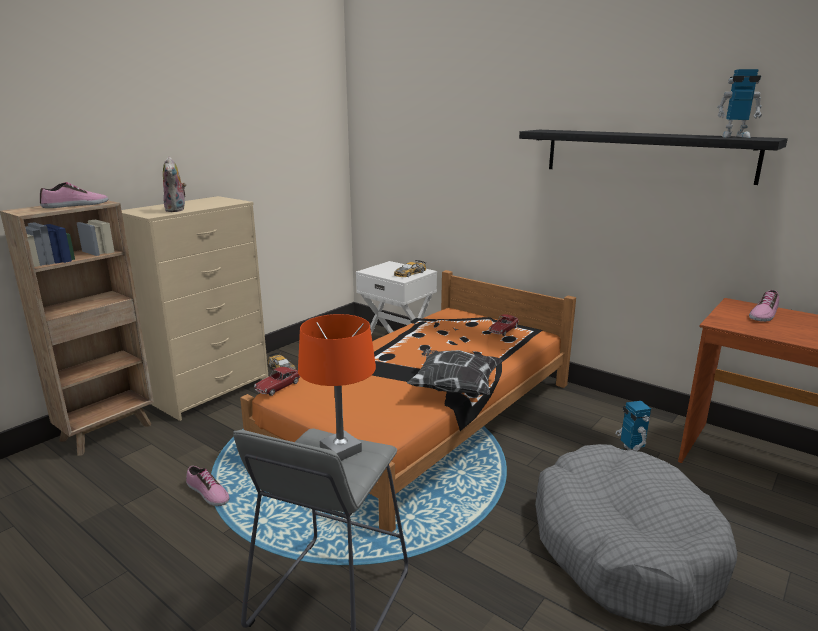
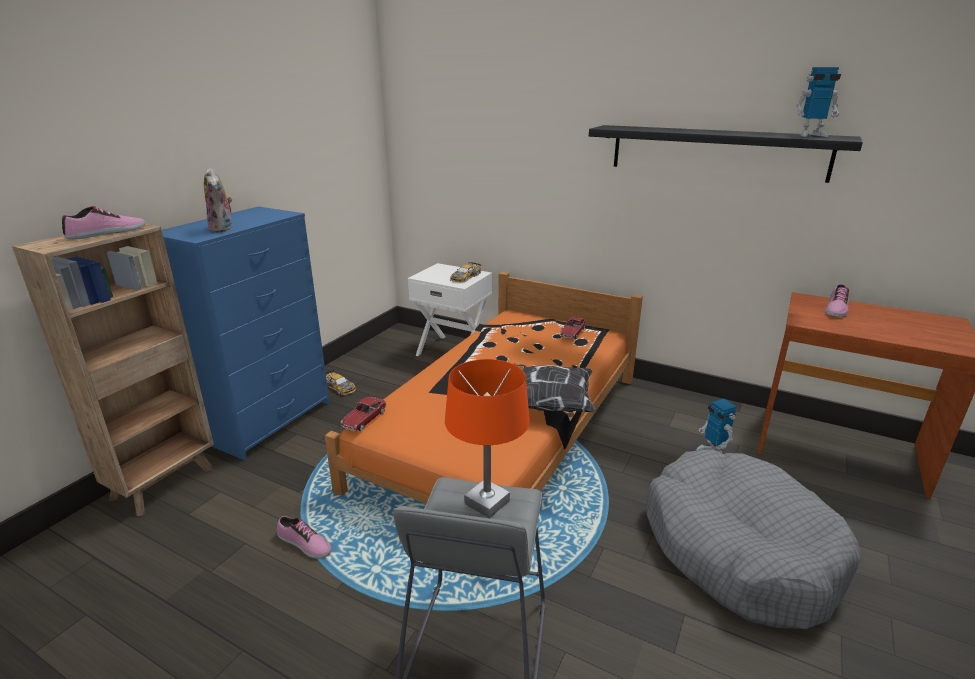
camera: 10 degrees left, 5 degrees up
(211, 391) = (269, 421): beige dresser -> blue dresser

